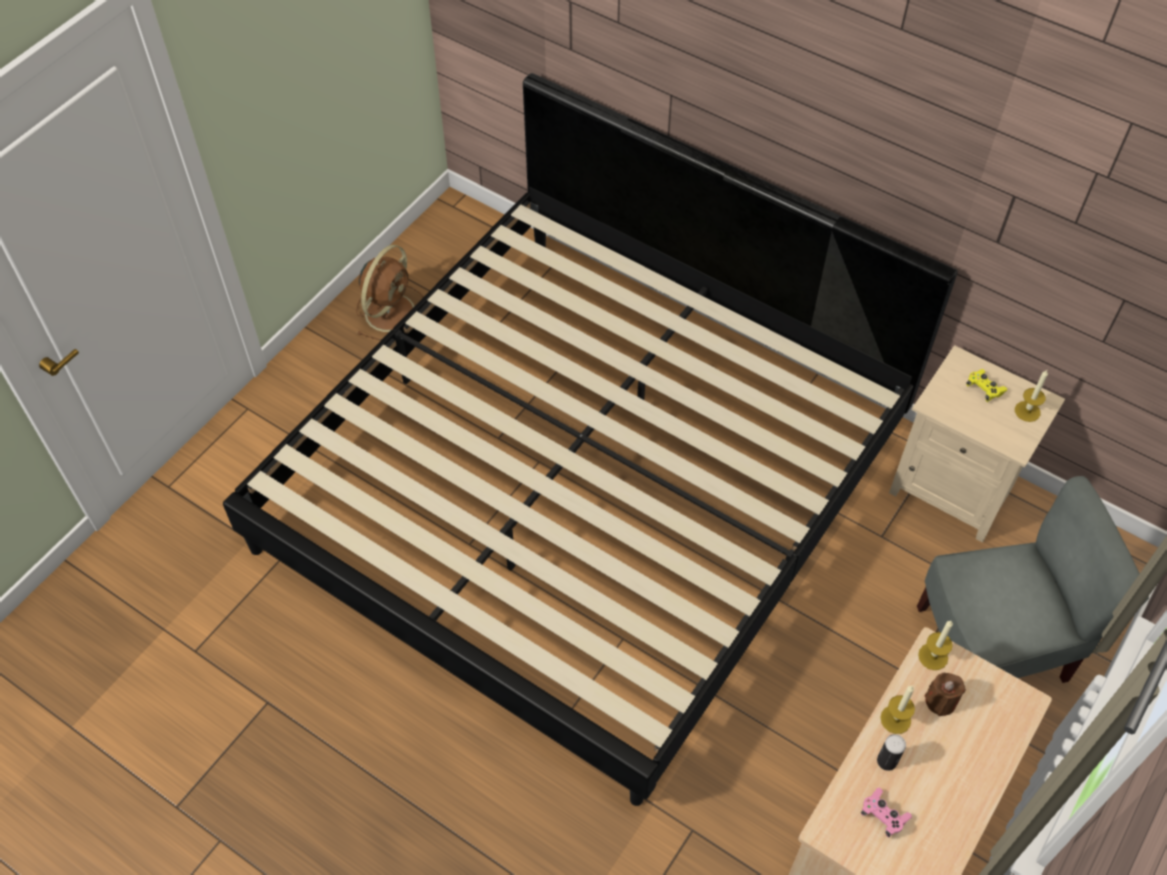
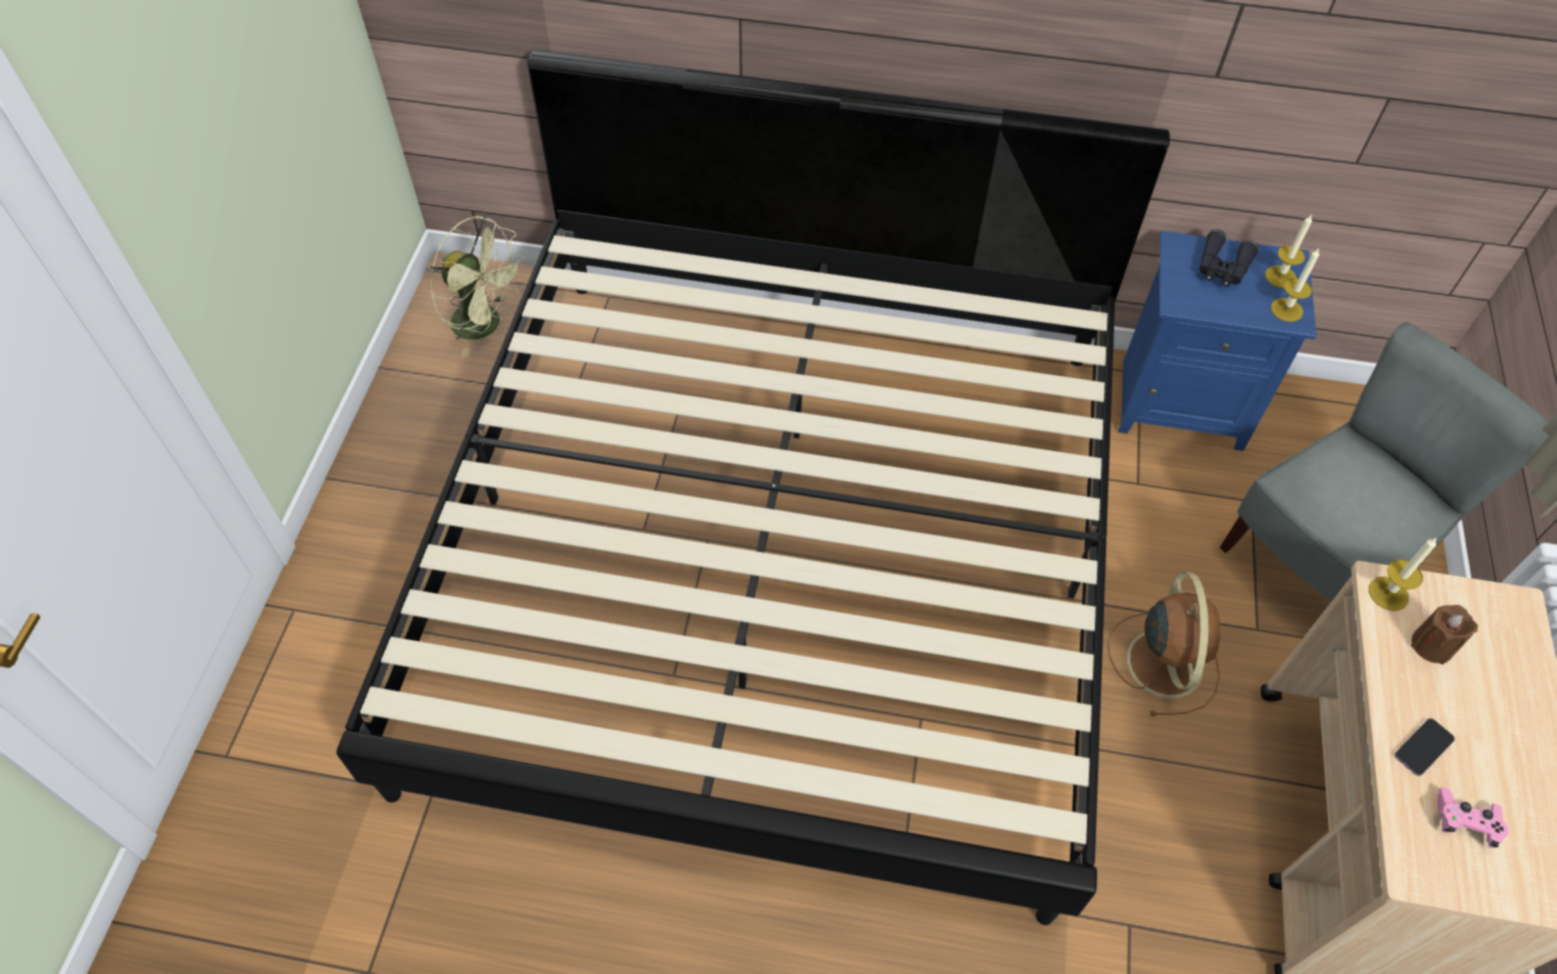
camera: 25 degrees left, 0 degrees up
(391, 311) = (431, 421): brown fan -> brown fan (1164, 660)
(460, 253) = (486, 325): none -> green fan
(887, 761) = (1423, 748): can -> phone
(895, 719) = (1398, 690): candle -> candle (1286, 310)
(953, 488) = (1180, 403): beige nightstand -> blue nightstand
(984, 389) = (1222, 268): yellow game controller -> black binoculars

